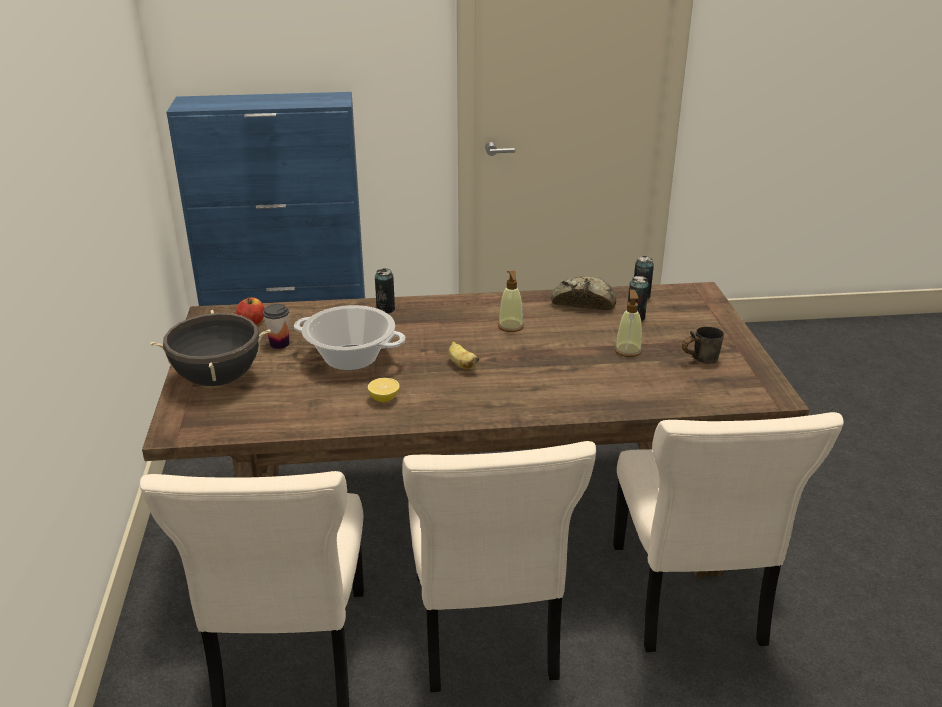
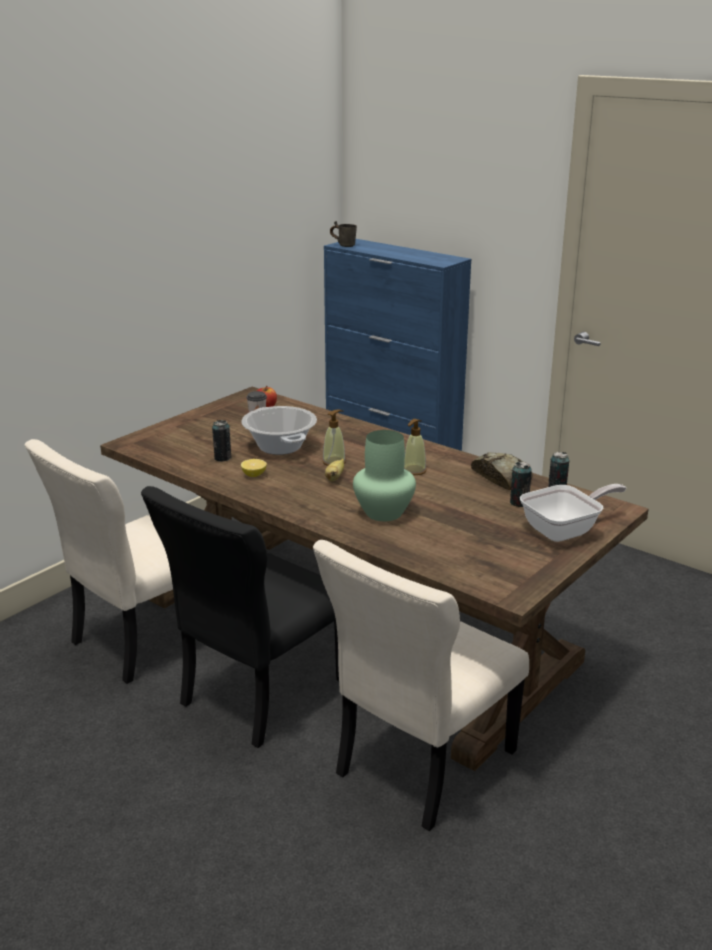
camera: 45 degrees right, 5 degrees down
(218, 379) = (193, 428): black cooking pot -> none
(385, 309) = (355, 429): can -> can (222, 458)
(484, 631) = (258, 695): beige chair -> black chair
(563, 377) = (383, 513): none -> green vase
(627, 350) = (465, 518): soap dispenser -> soap dispenser (334, 462)
(699, 359) = (507, 547): grey mug -> grey mug (344, 245)
(705, 325) = (565, 530): none -> frying pan

